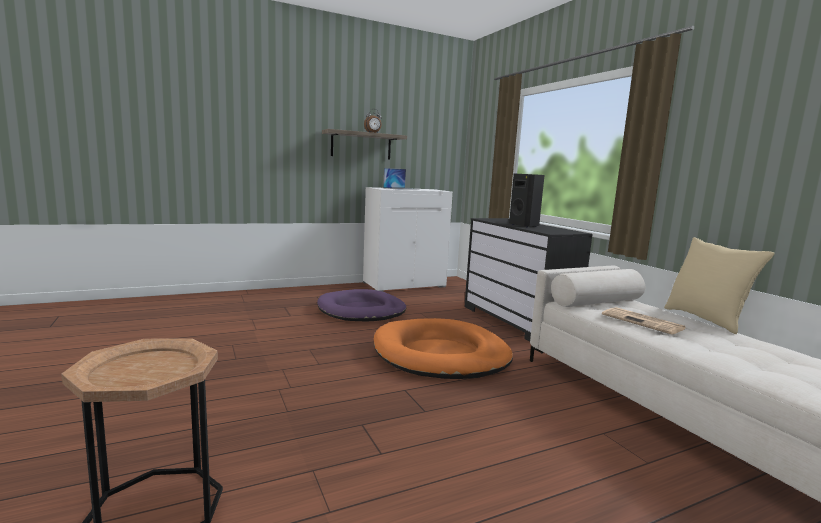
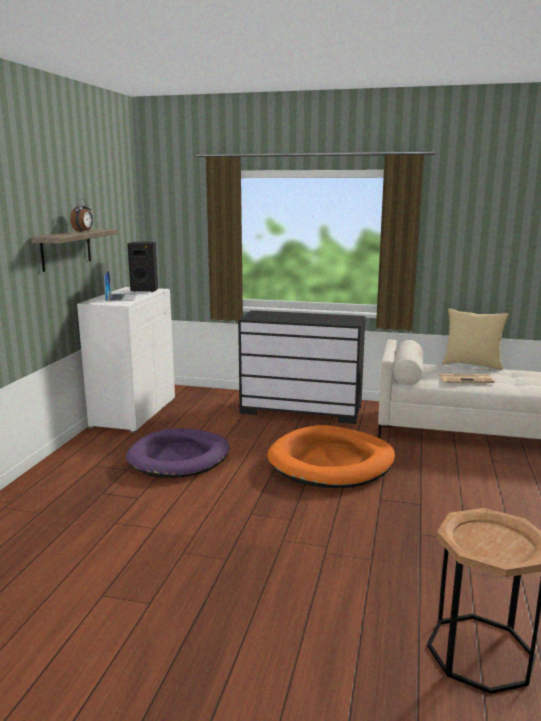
camera: 50 degrees left, 5 degrees up
(524, 225) = (308, 319): black speaker -> black speaker (145, 290)

